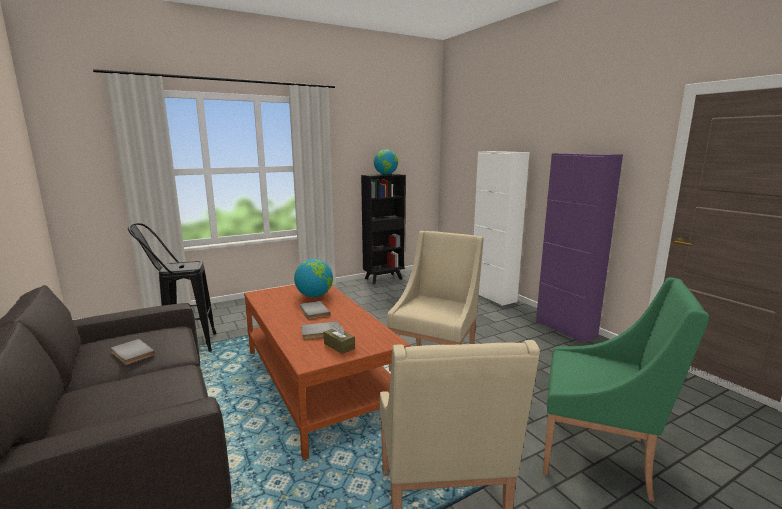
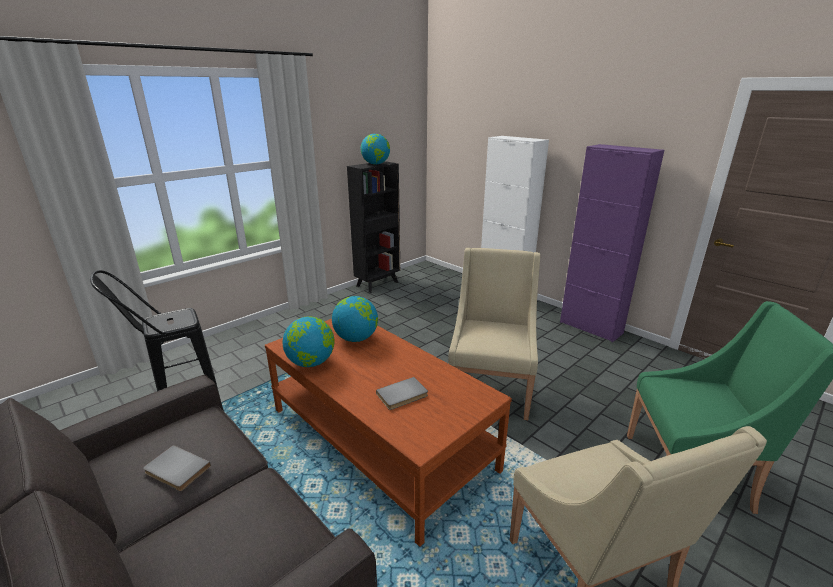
camera: 15 degrees left, 10 degrees up
(268, 306) = (311, 363): none -> globe
(313, 311) = (371, 364): grey book -> none
(339, 346) = (437, 413): brown tissue box -> none

